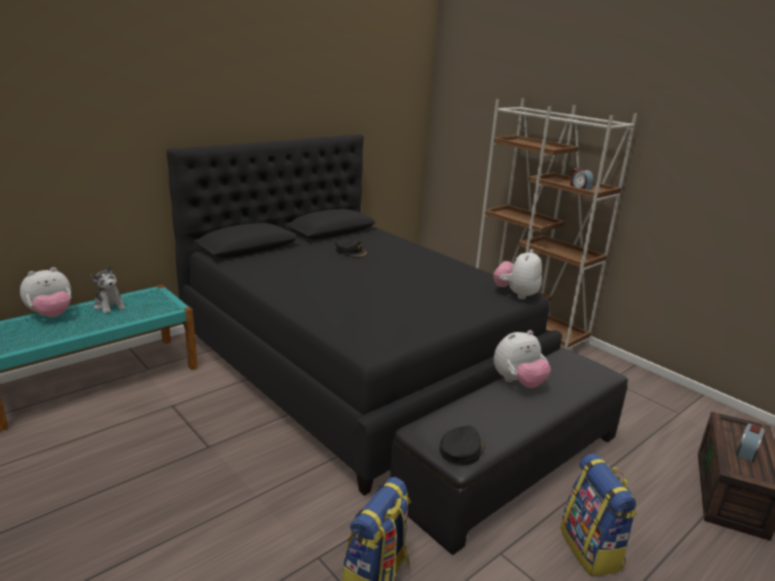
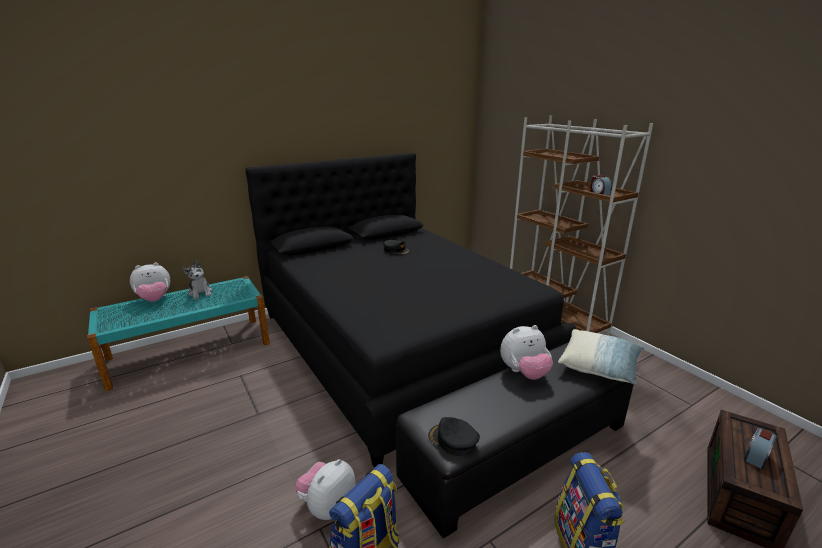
camera: 10 degrees right, 0 degrees up
(461, 450) = (453, 440): black cap -> black cap turned 105 degrees counterclockwise
(516, 294) = (531, 290): plush toy -> plush toy (327, 506)
(592, 373) = (599, 366): none -> pillow

